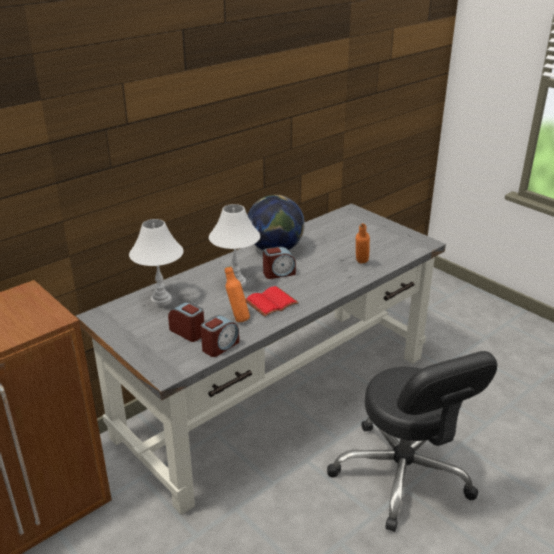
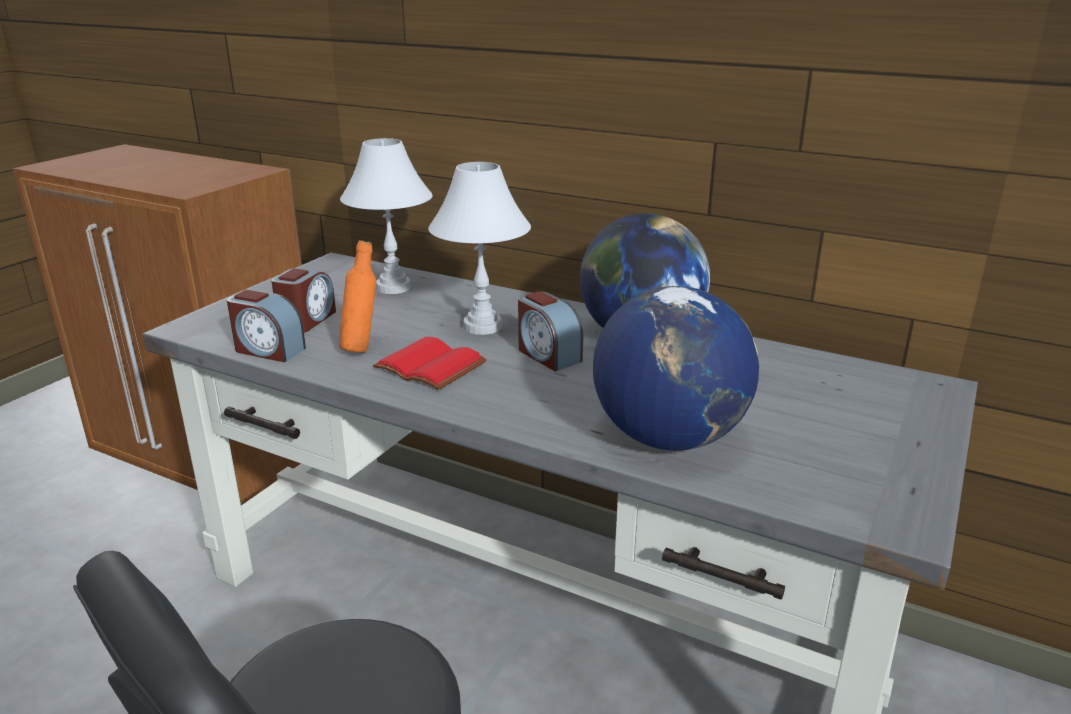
camera: 70 degrees right, 5 degrees down
(361, 264) = (669, 437): orange bottle -> globe

